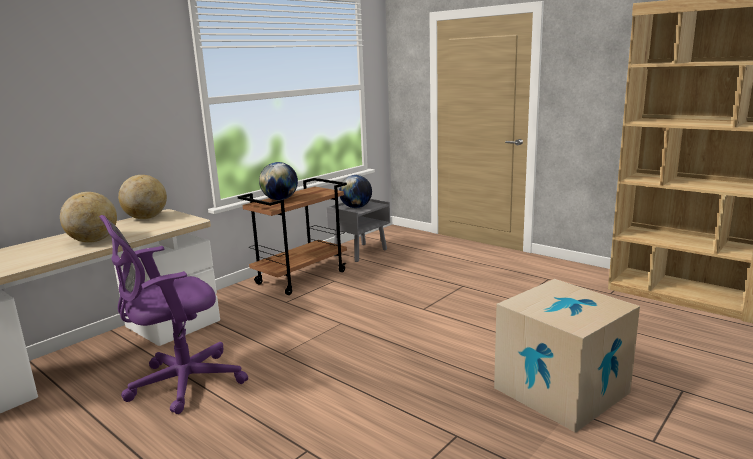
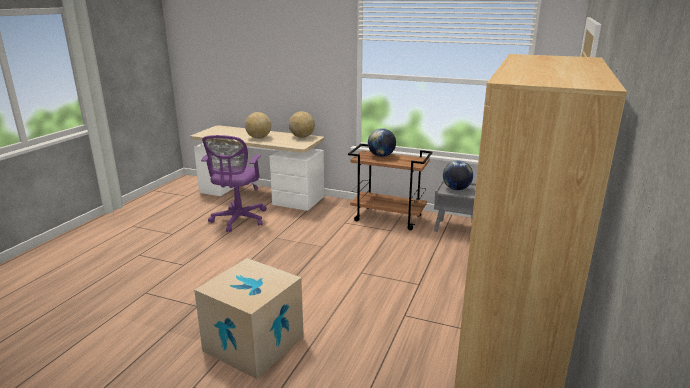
camera: 70 degrees right, 5 degrees up
(180, 383) = (238, 220): purple office chair -> purple office chair turned 120 degrees counterclockwise

